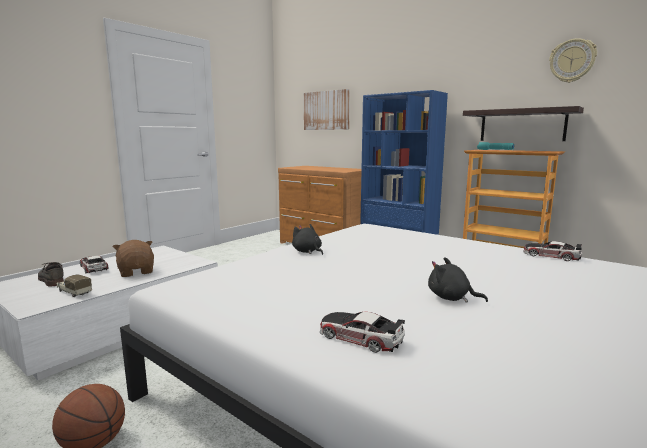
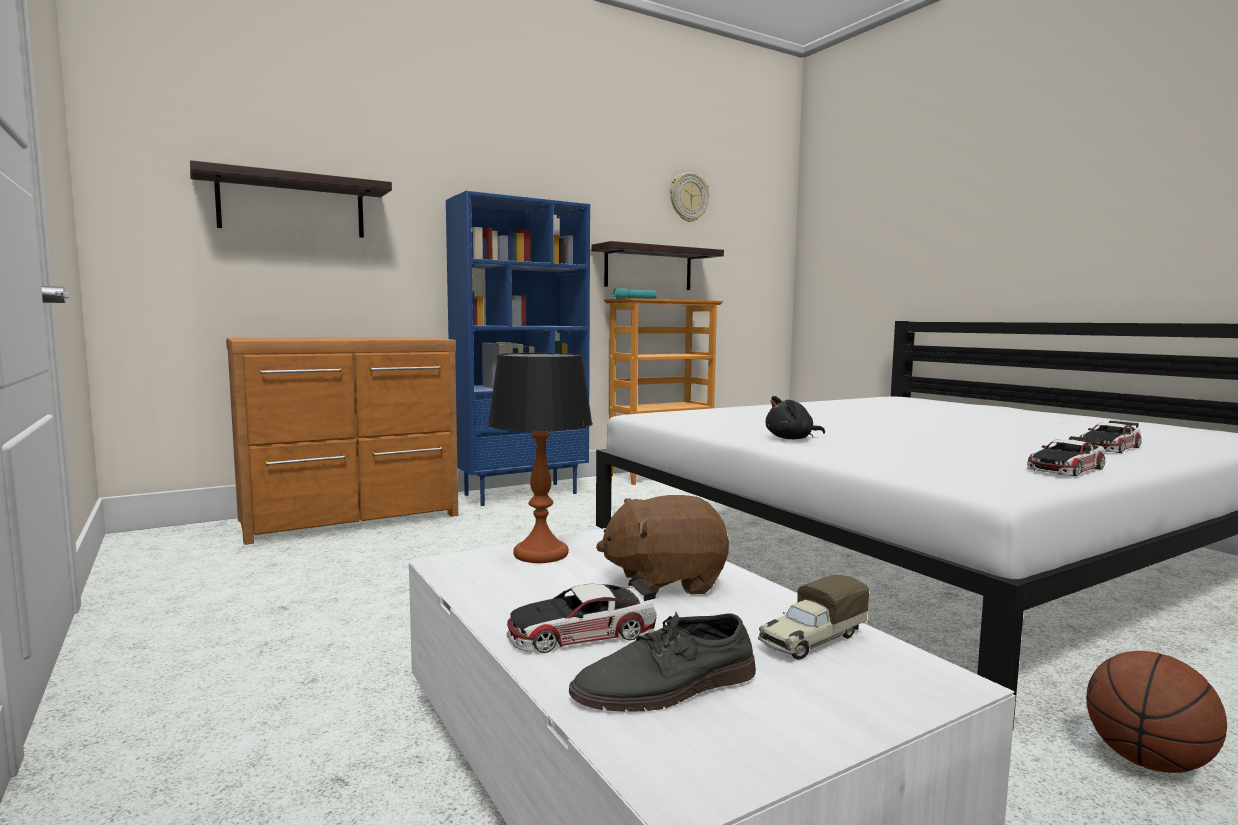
camera: 70 degrees left, 5 degrees down
(169, 255) = (540, 554): none -> table lamp
(326, 110) = (292, 206): picture -> shelf
(451, 298) = (987, 425): black plush toy -> none
(551, 256) = (839, 401): toy car -> toy car (1066, 469)

